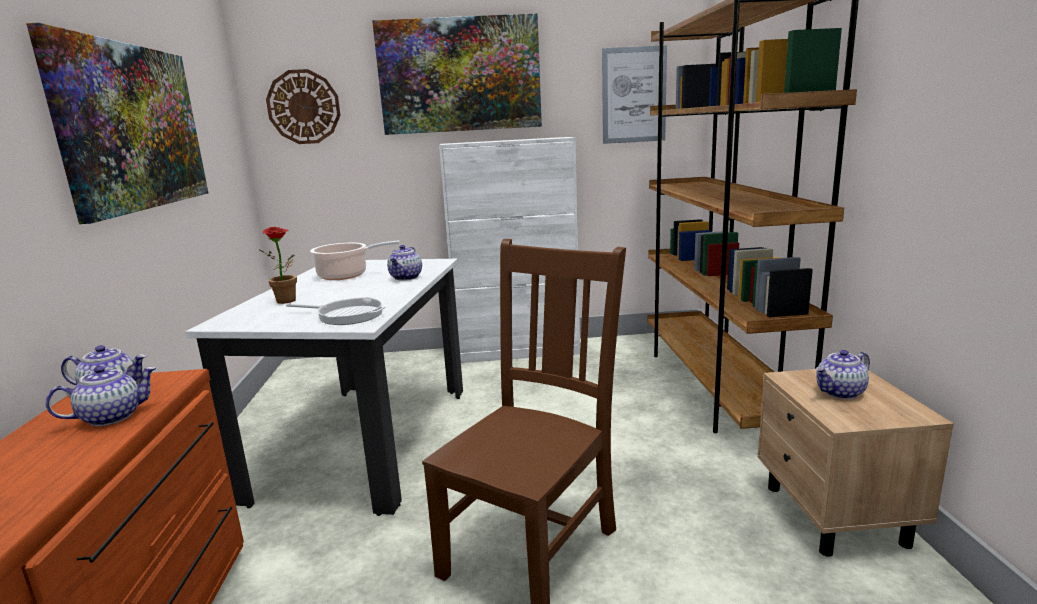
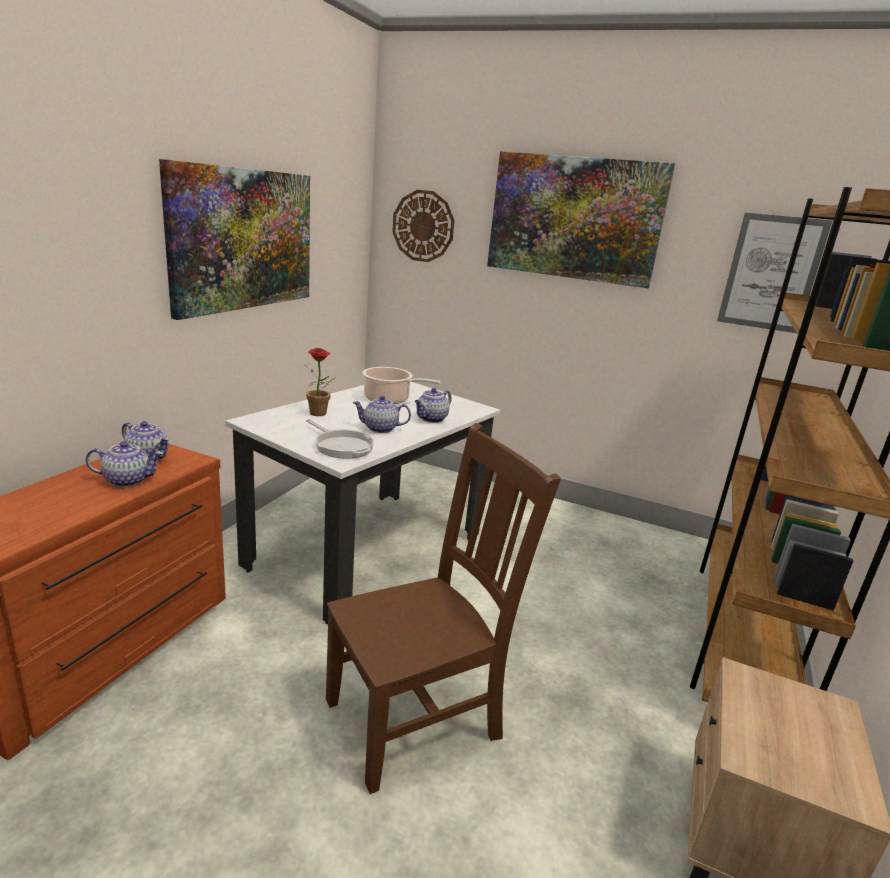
camera: 25 degrees right, 5 degrees up
(518, 351) = (562, 512): white cabinet -> none
(840, 392) = (787, 723): teapot -> teapot (380, 429)

